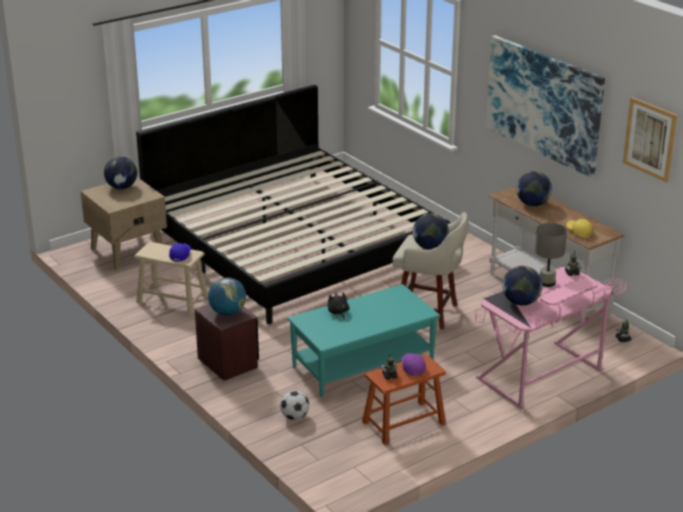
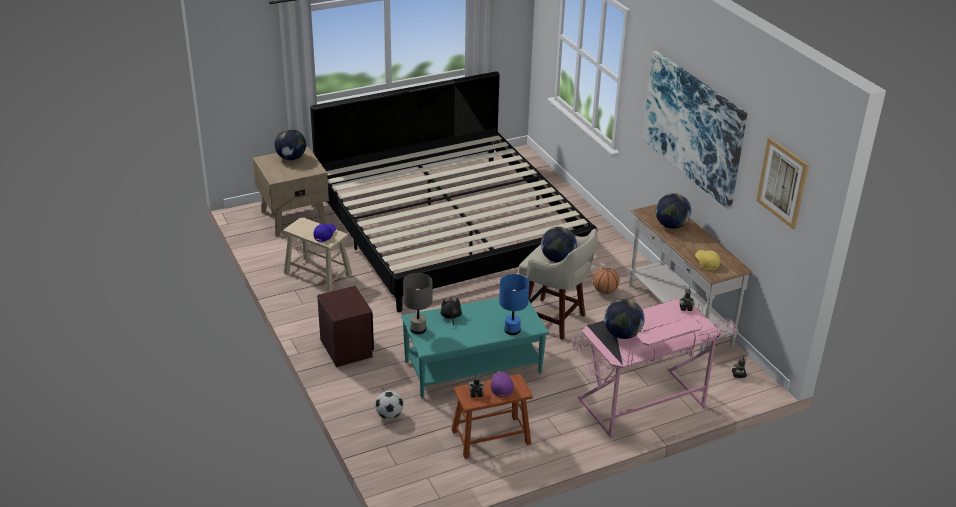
camera: 10 degrees right, 5 degrees up
(227, 313) = (346, 303): globe -> none
(404, 317) = (512, 330): none -> blue table lamp
(468, 282) = (605, 291): none -> basketball
(546, 283) = (656, 315): grey table lamp -> grey table lamp (417, 329)

